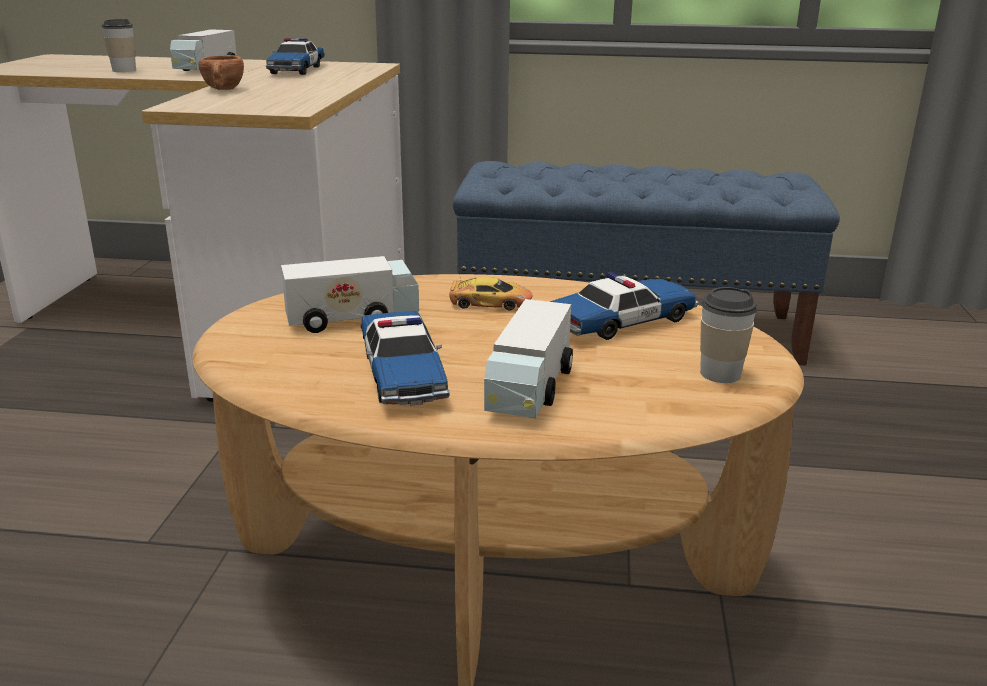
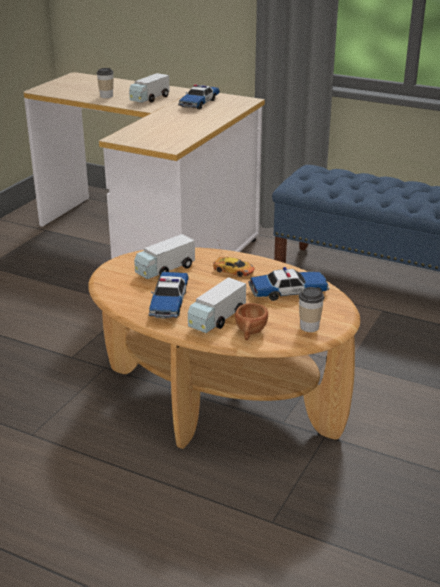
camera: 20 degrees right, 5 degrees up
(223, 90) = (147, 124): brown cup -> brown cup (250, 333)
(353, 318) = (165, 270): toy truck -> toy truck turned 135 degrees clockwise

